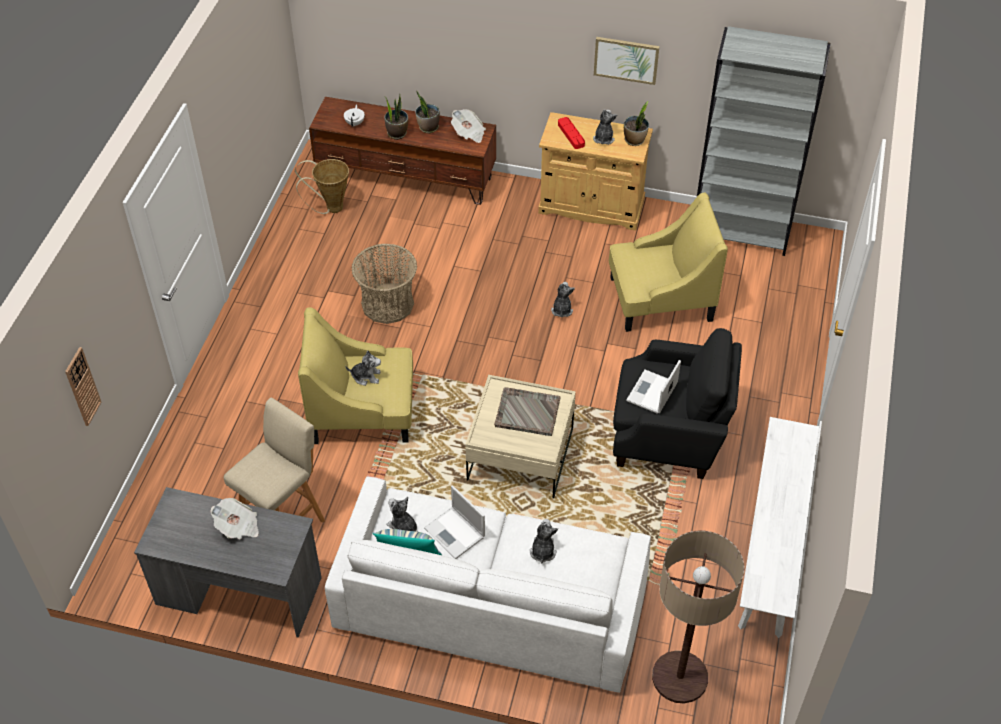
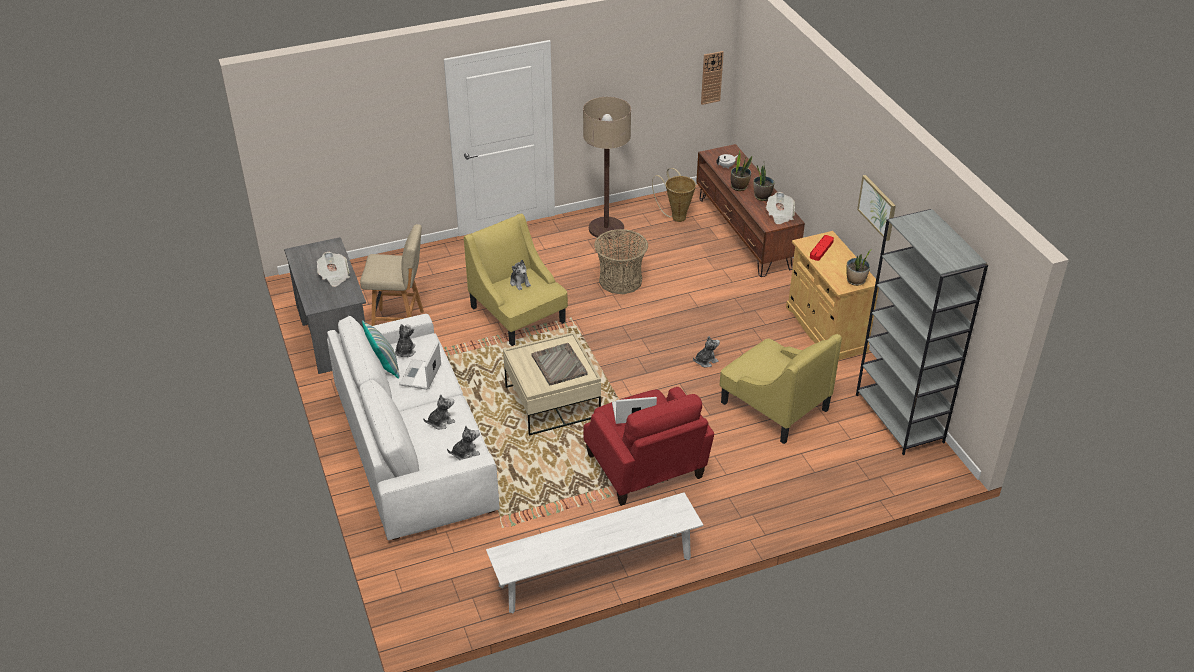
camera: 55 degrees right, 10 degrees down
(82, 386) = (344, 145): wall clock -> wall clock (711, 77)
(603, 138) = (838, 265): plush toy -> plush toy (465, 453)
(669, 434) = (646, 469): black armchair -> red armchair
(679, 677) = (429, 570): floor lamp -> floor lamp (606, 228)

